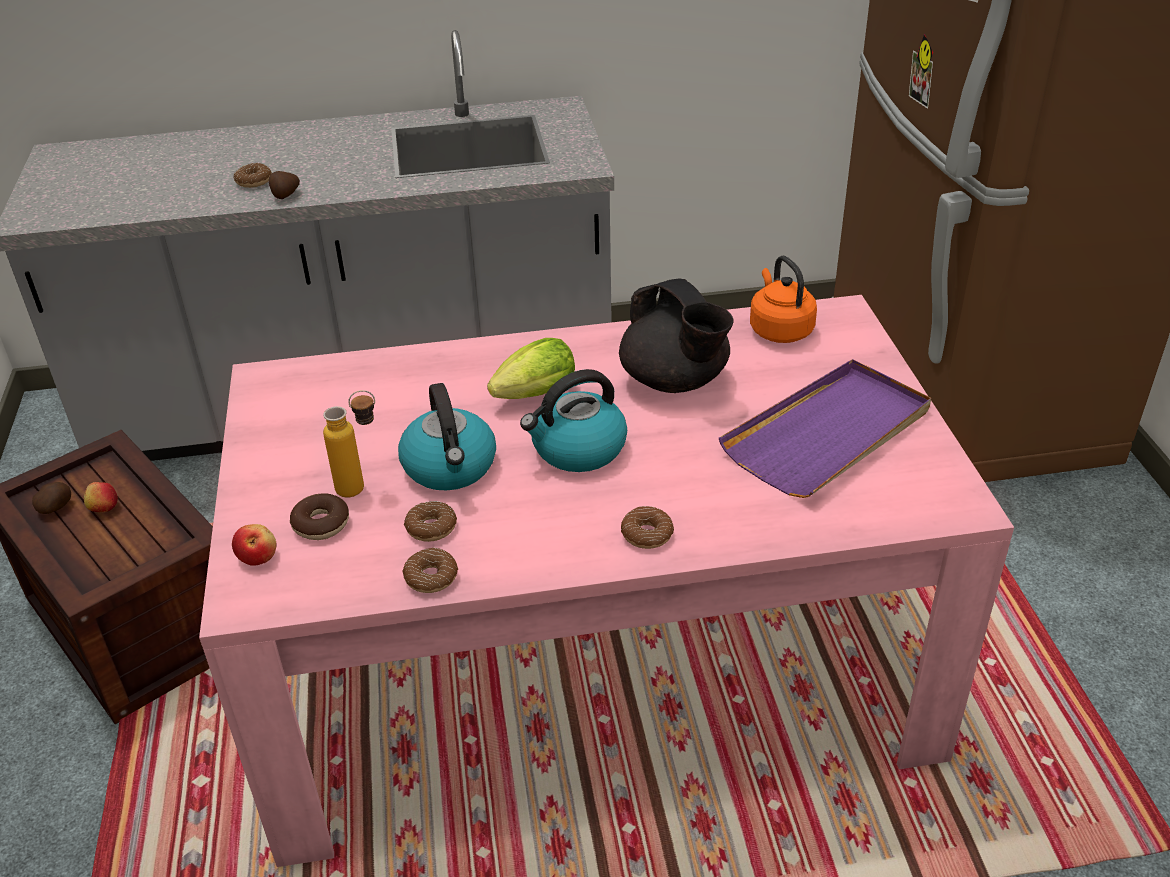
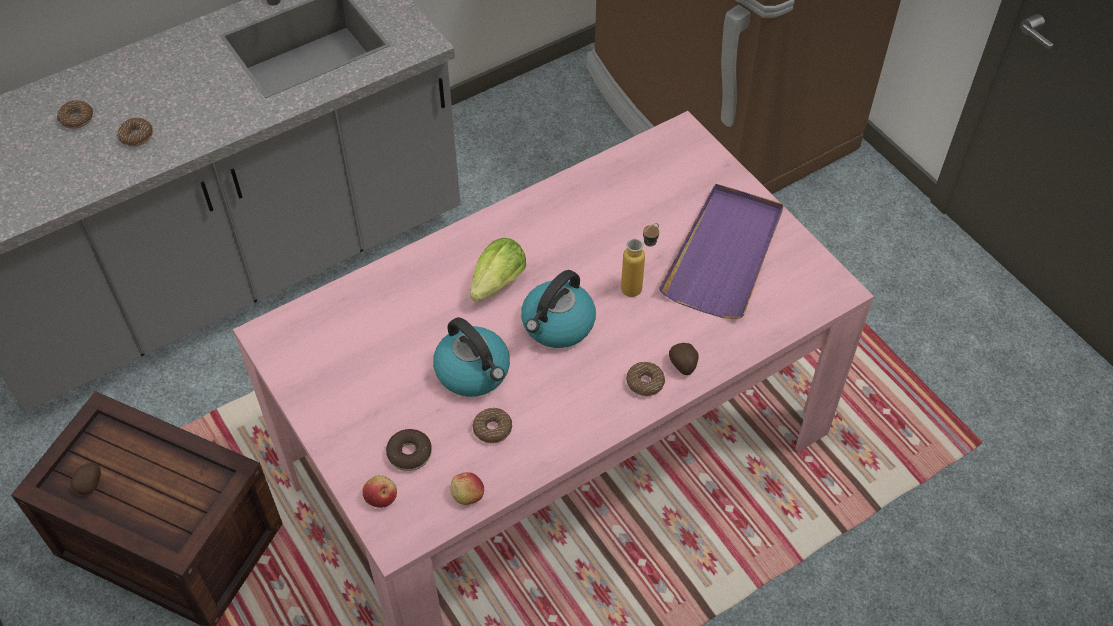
camera: 25 degrees left, 15 degrees up
(104, 507) = (133, 469): apple -> apple (467, 495)
(285, 195) = (179, 146): potato -> potato (683, 365)
(362, 487) = (419, 411): bottle -> bottle (638, 285)
(431, 577) = (517, 470): donut -> donut (76, 119)
(675, 381) = (594, 238): black teapot -> none
(779, 329) = (645, 164): orange kettle -> none

